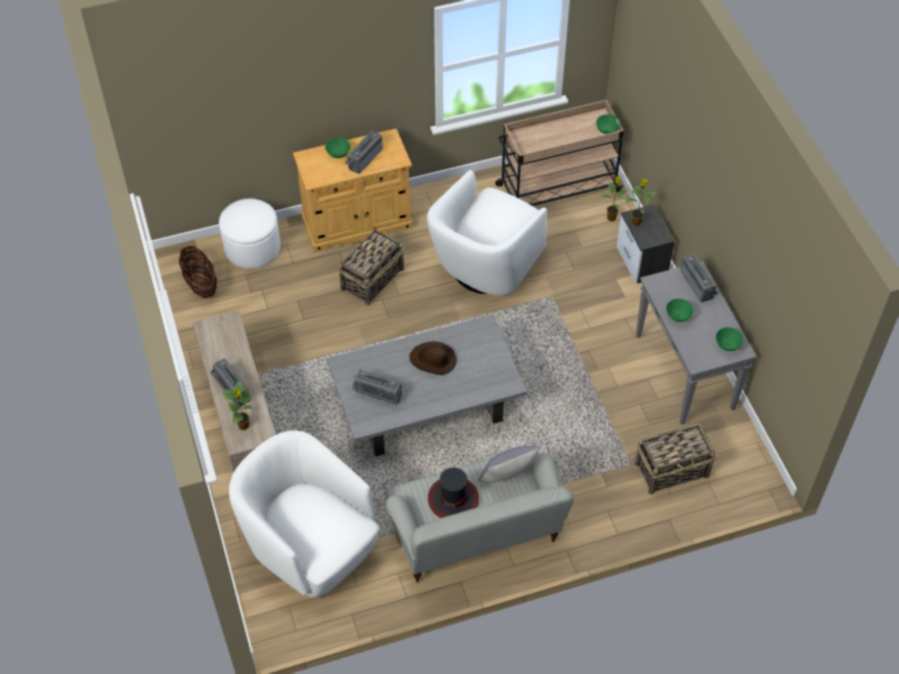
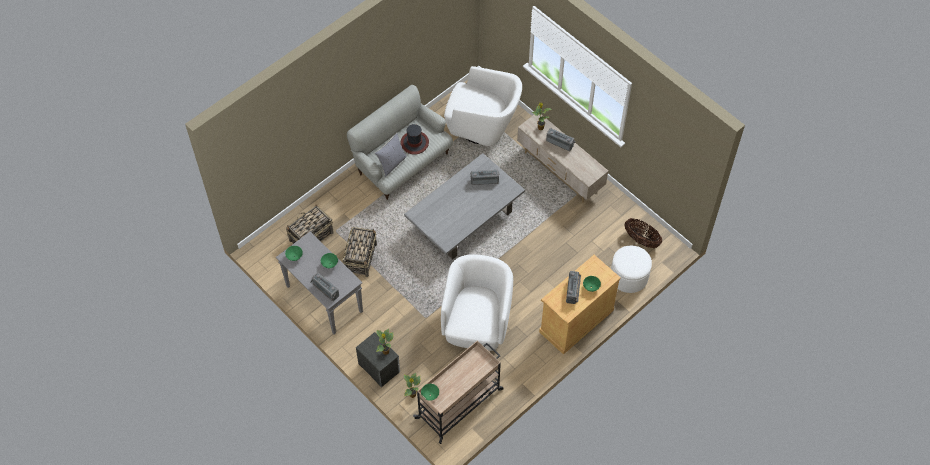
camera: 155 degrees right, 5 degrees up
(372, 279) = (542, 284): basket -> basket (361, 257)
(433, 360) = (465, 211): brown hat -> none

